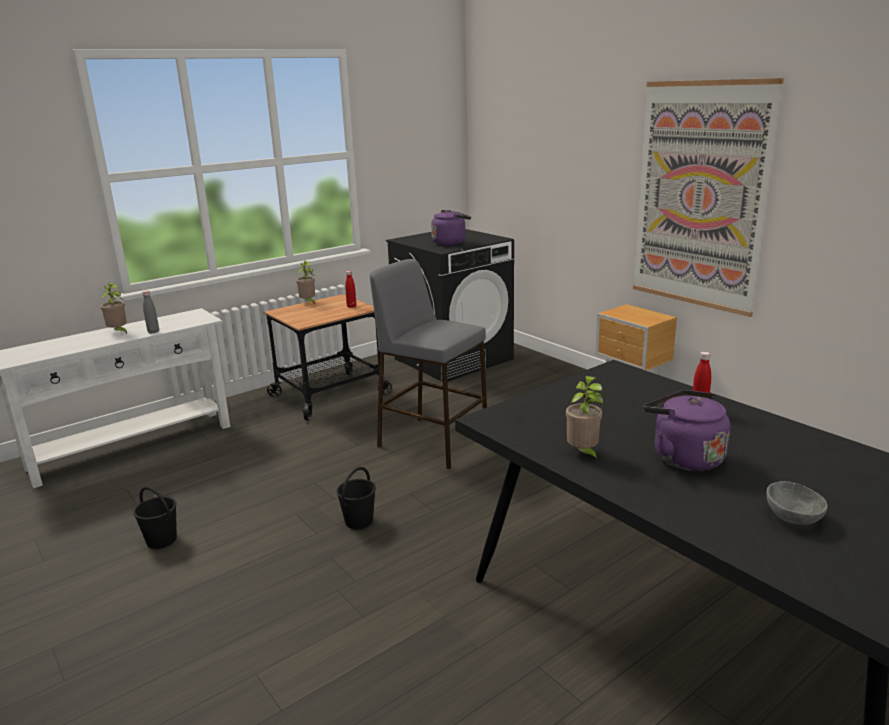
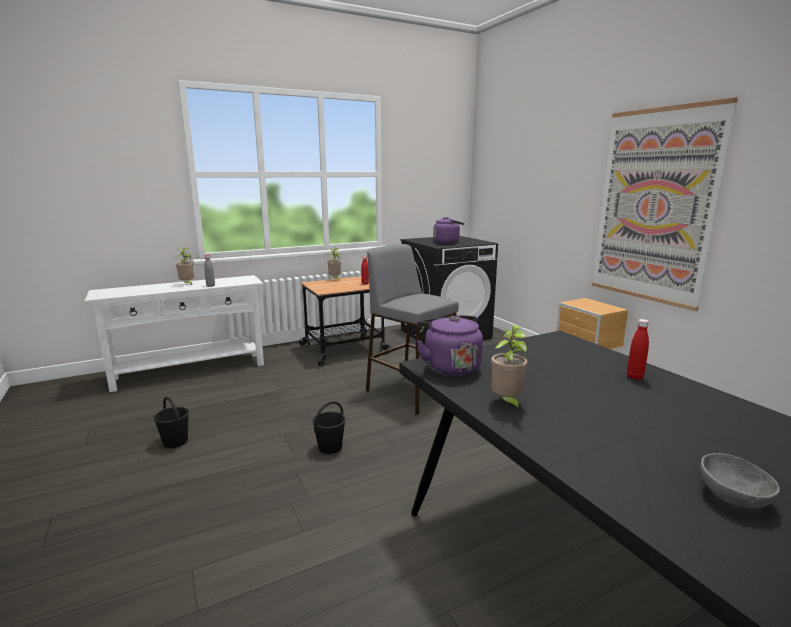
camera: 10 degrees right, 5 degrees down
(683, 457) = (610, 418): purple kettle -> purple kettle (449, 367)

